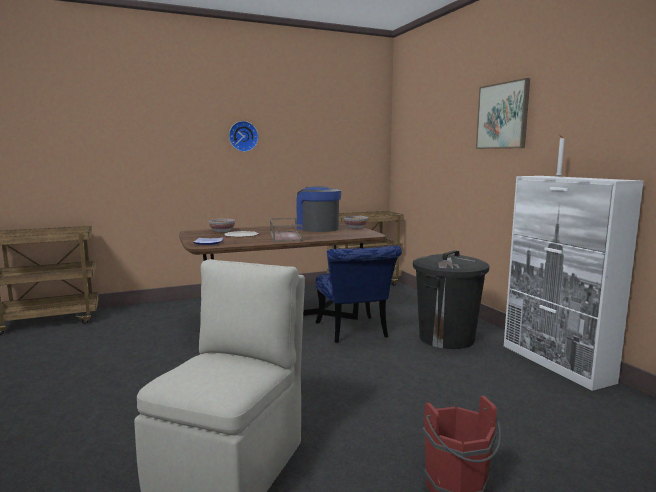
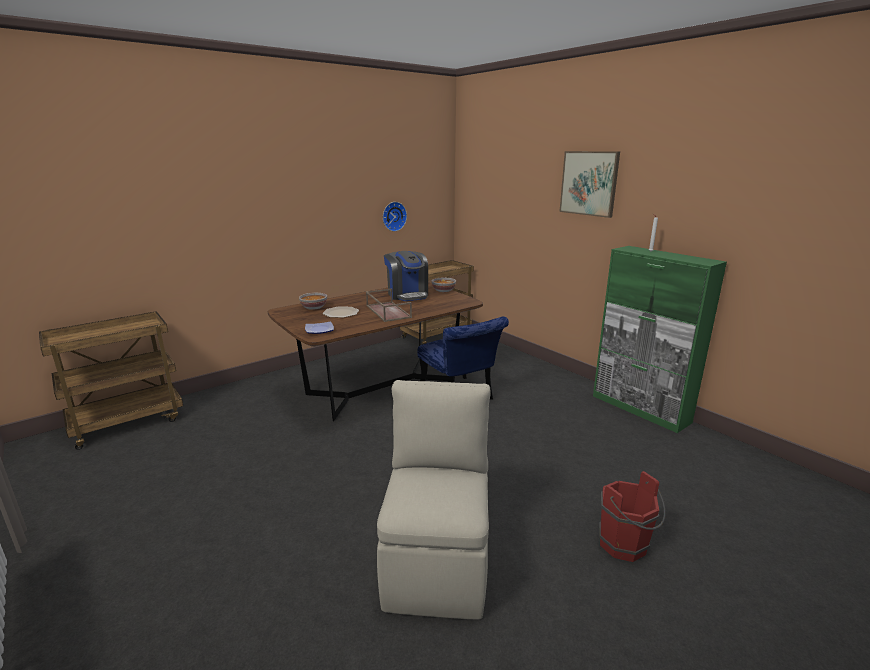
camera: 15 degrees left, 10 degrees up
(243, 136) = (312, 194): wall clock -> wall clock (393, 216)
(317, 228) = (407, 295): coffee machine -> coffee machine turned 150 degrees counterclockwise
(447, 338) = (543, 393): black trash can -> none
(556, 363) = (640, 409): white cabinet -> green cabinet

